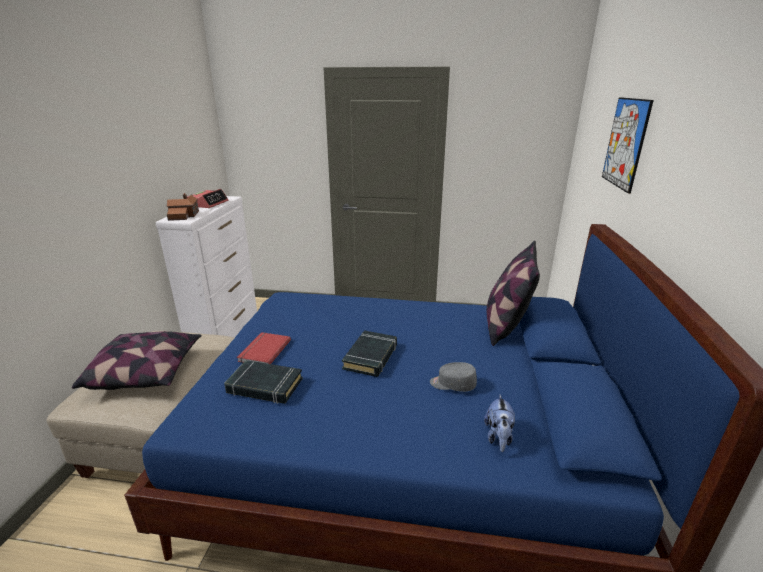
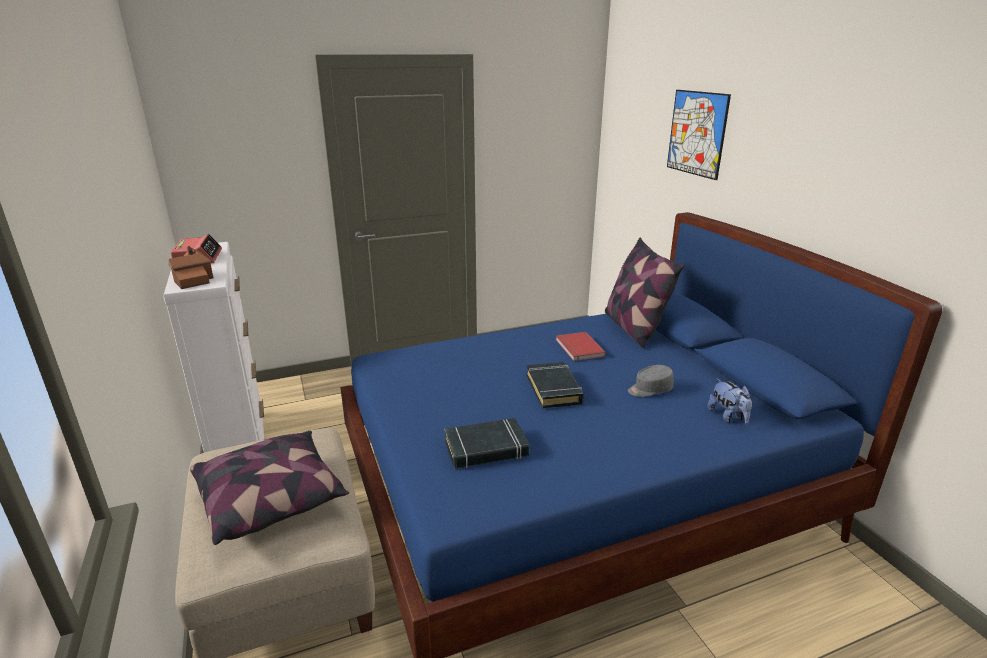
camera: 30 degrees left, 0 degrees up
(263, 350) = (435, 418): red book -> red book (578, 348)

